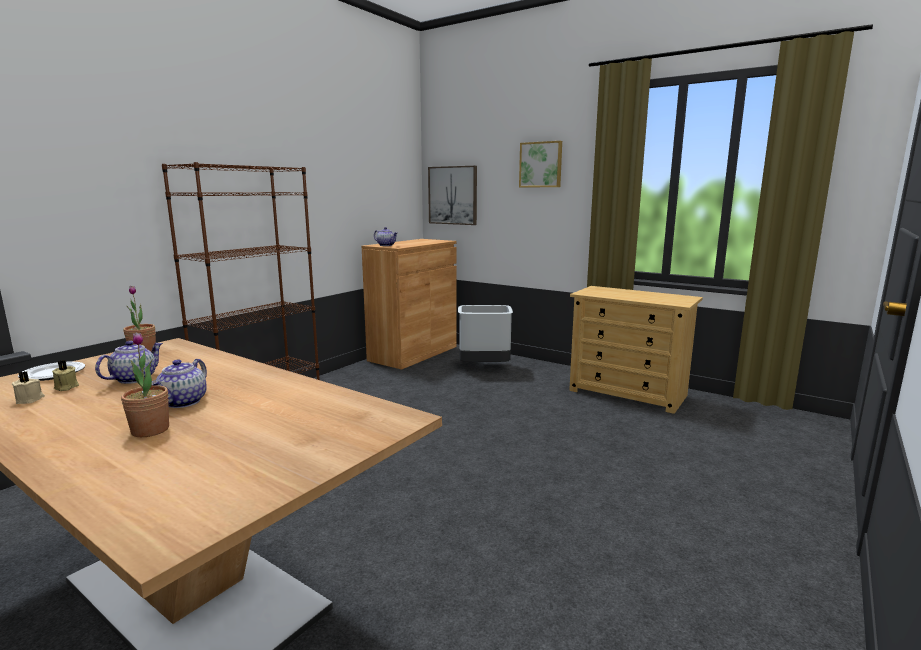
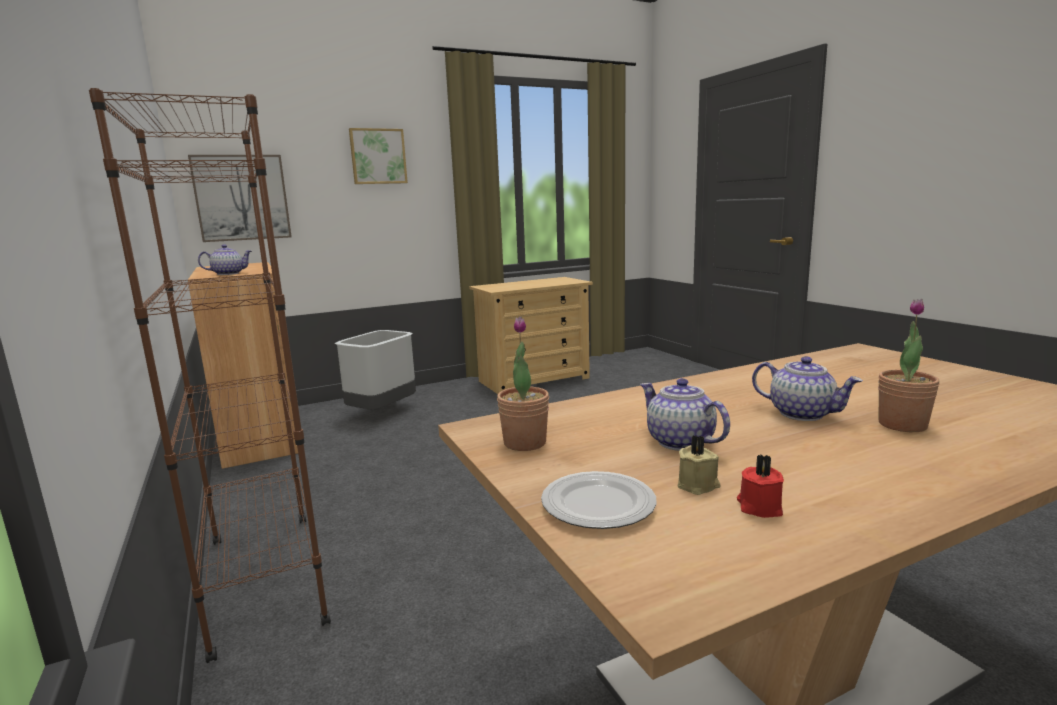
camera: 60 degrees left, 0 degrees up
(30, 399) = (759, 507): beige candle -> red candle

